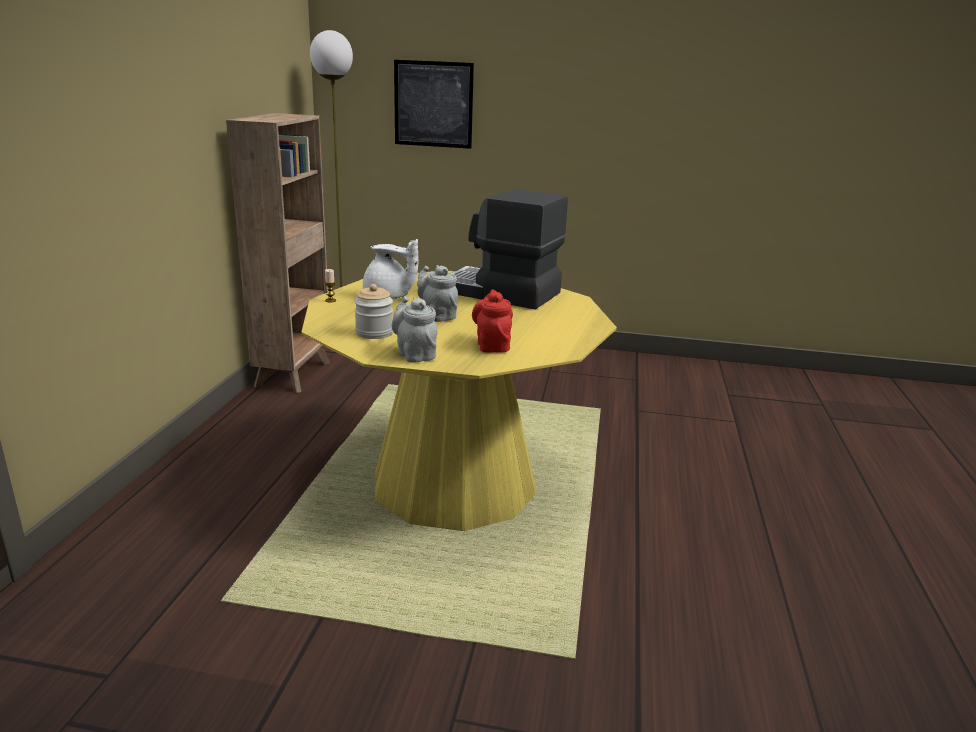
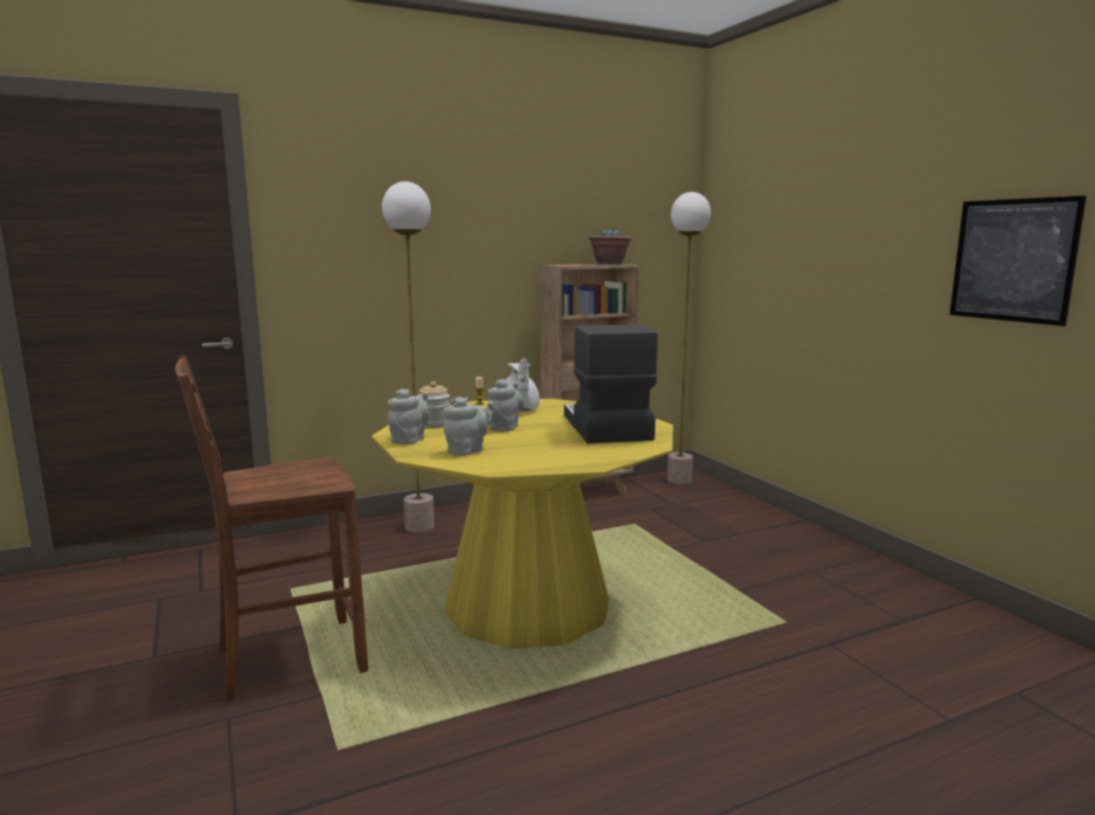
camera: 55 degrees right, 10 degrees down
(208, 473) = (420, 527): none -> floor lamp
(287, 115) = (609, 264): none -> potted plant
(382, 647) = (287, 659): none -> brown chair
(433, 104) = (780, 257): picture -> picture (1012, 260)
(492, 345) = (468, 451): red teapot -> grey teapot

